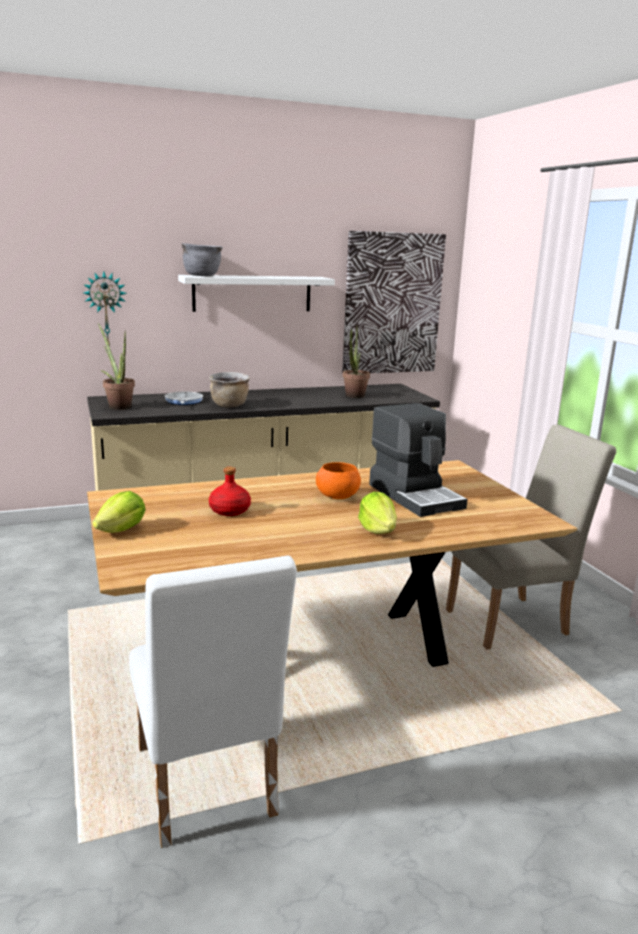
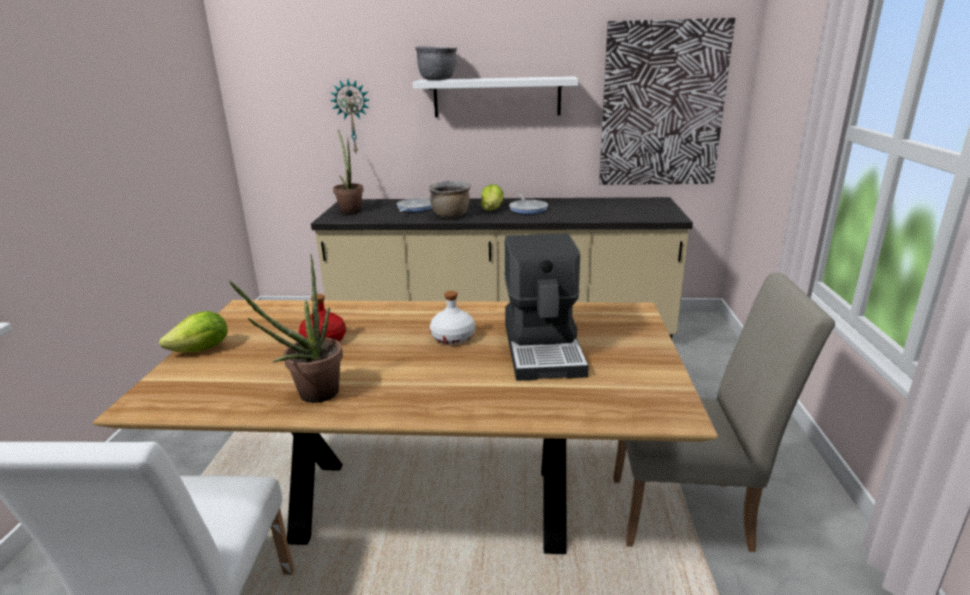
camera: 25 degrees right, 5 degrees up
(293, 397) = (528, 209): none -> frying pan
(337, 497) = (452, 337): orange bowl -> white bottle
(354, 396) = (594, 211): potted plant -> potted plant (311, 396)
(378, 530) = (445, 392): lettuce -> lettuce (492, 209)

